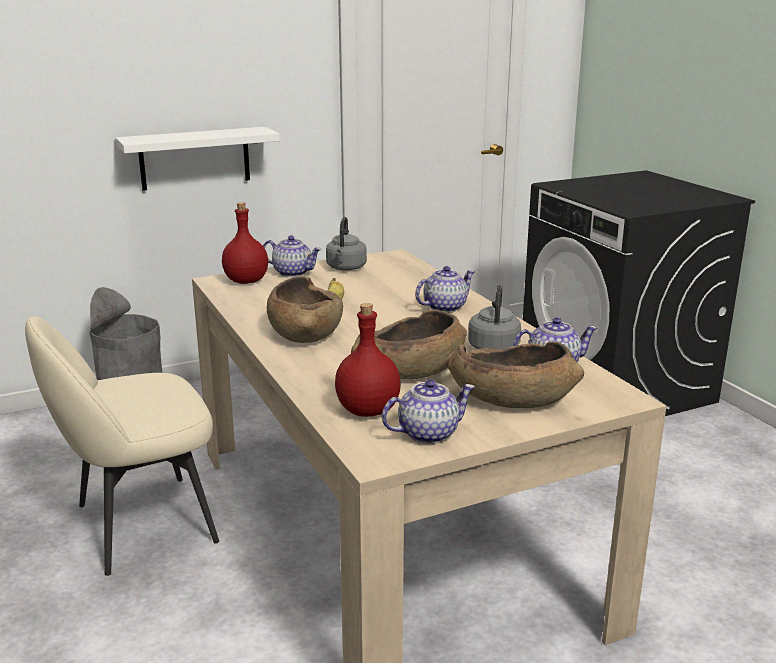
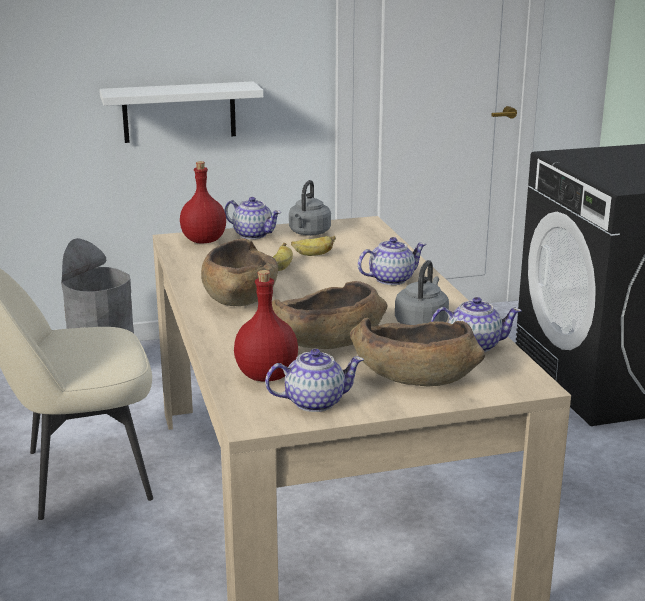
camera: 10 degrees right, 0 degrees up
(359, 288) = (313, 255): none -> banana

